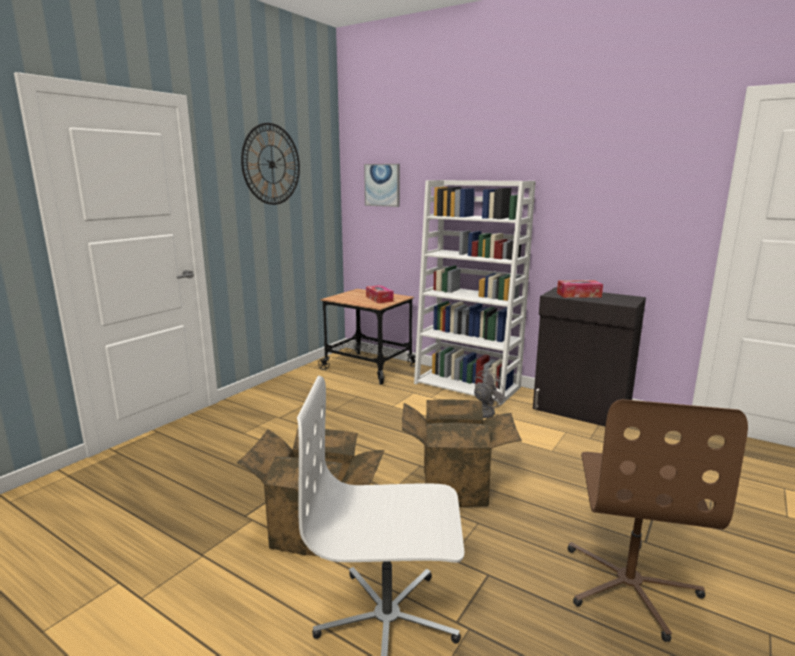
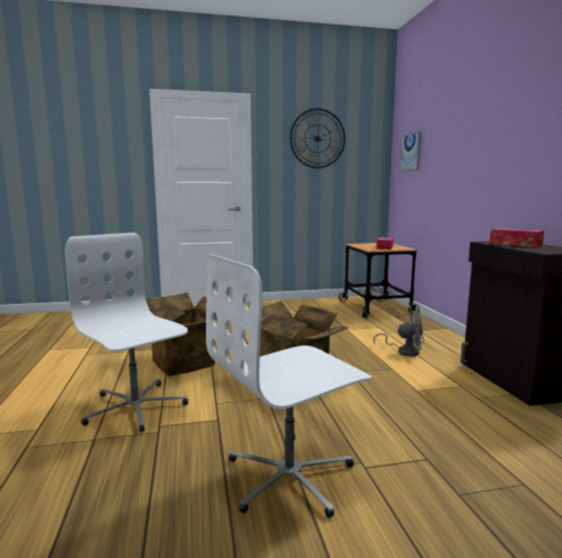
camera: 45 degrees right, 5 degrees down
(468, 385) = (435, 335): white bookcase -> none
(629, 585) = (290, 476): brown office chair -> white office chair

